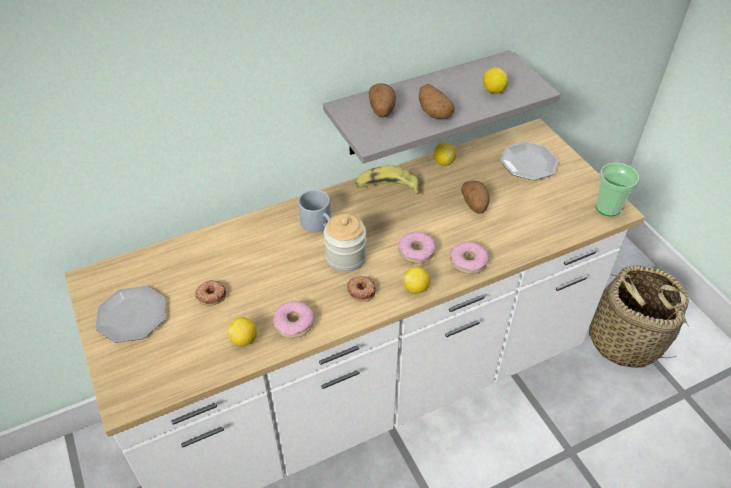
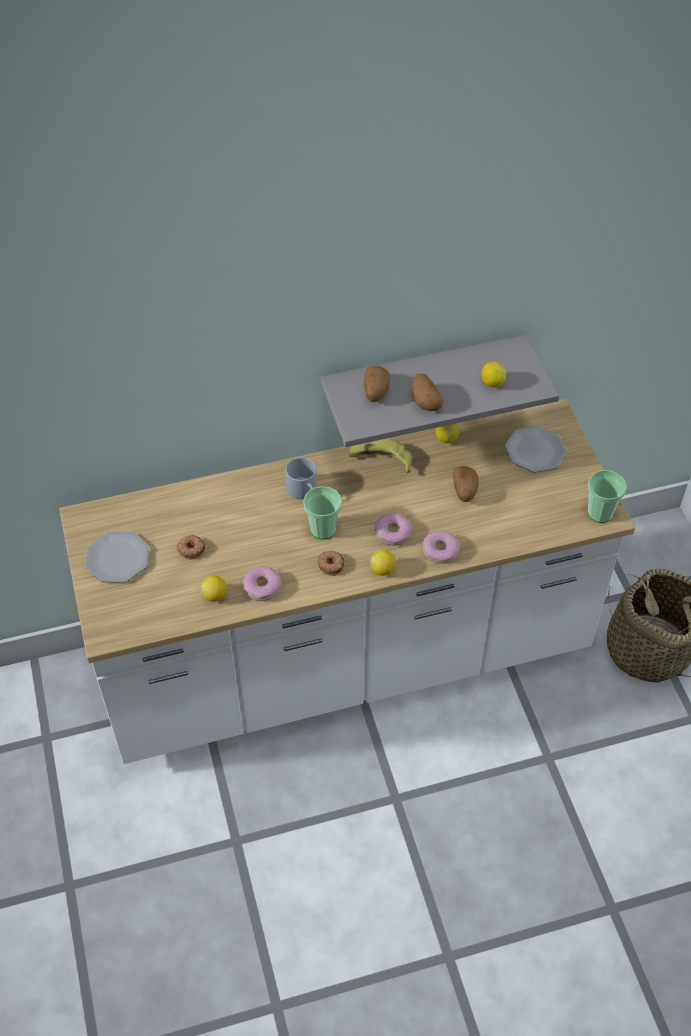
camera: 10 degrees right, 5 degrees up
(345, 257) = (323, 529): jar -> cup

